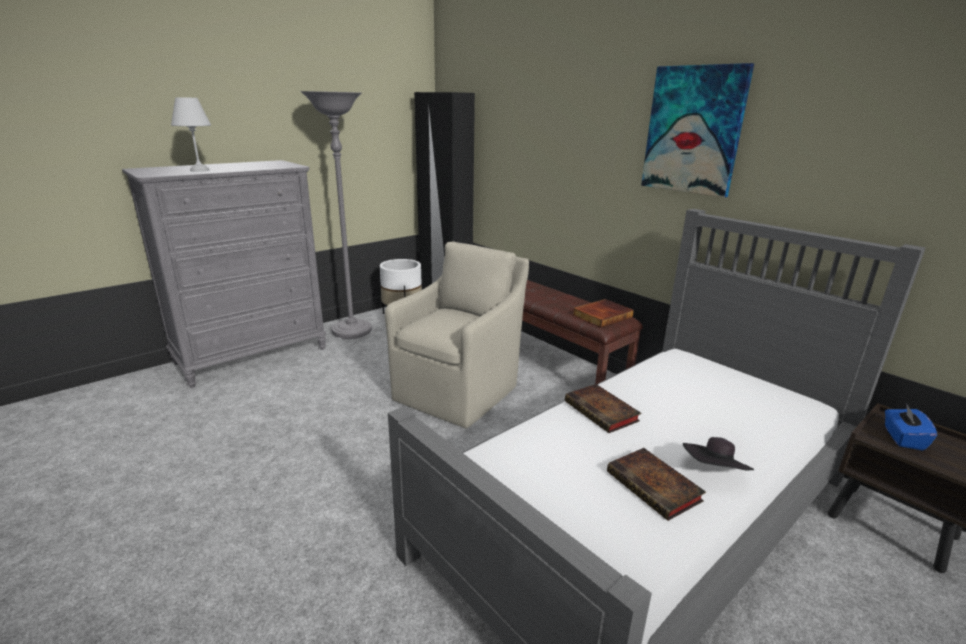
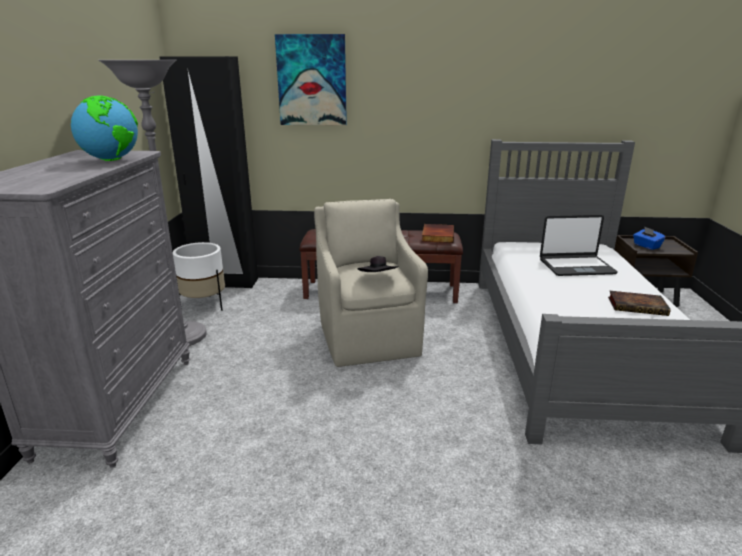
camera: 45 degrees left, 0 degrees up
(200, 170) = (68, 174): white table lamp -> none
(256, 167) = (111, 160): none -> globe
(603, 412) = (551, 286): book -> none
(693, 130) = (482, 83): picture -> picture (312, 80)
(696, 409) = (576, 266): none -> laptop
(714, 472) = (637, 289): black hat -> black hat (378, 278)

